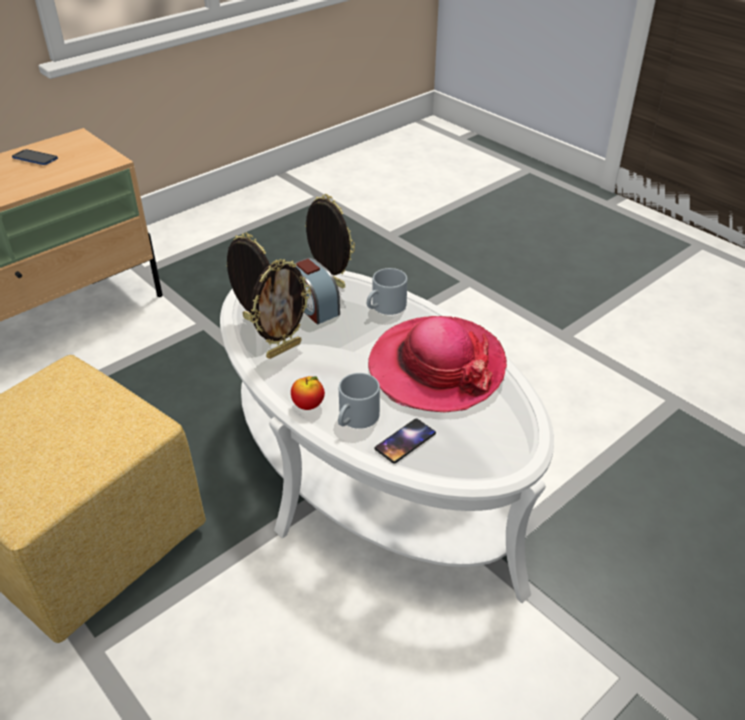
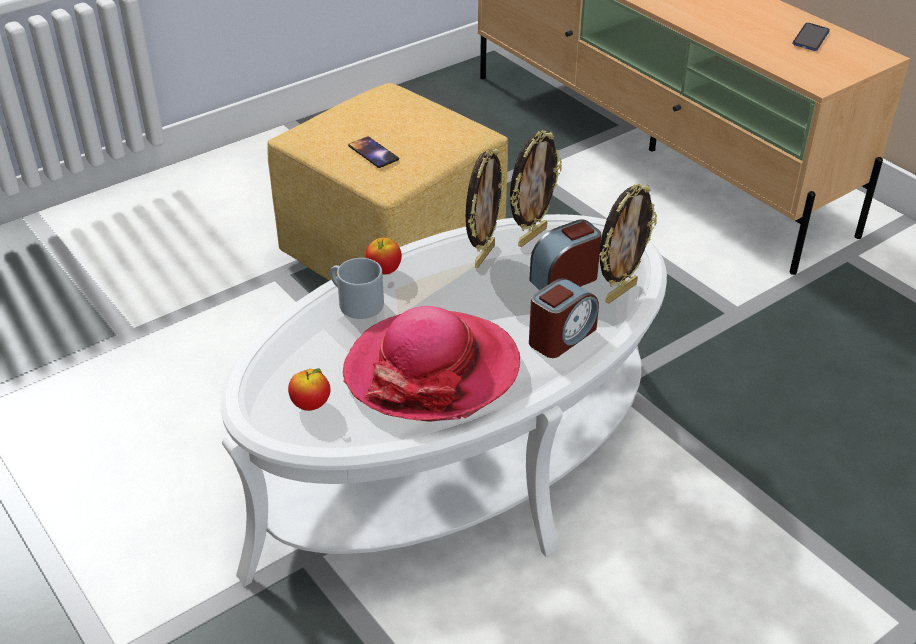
camera: 95 degrees right, 0 degrees up
(283, 349) = (483, 255): picture frame -> picture frame turned 120 degrees counterclockwise
(385, 307) = (561, 337): grey mug -> alarm clock
(405, 441) = (312, 335): phone -> phone (373, 153)
(492, 431) = (311, 405): none -> apple

